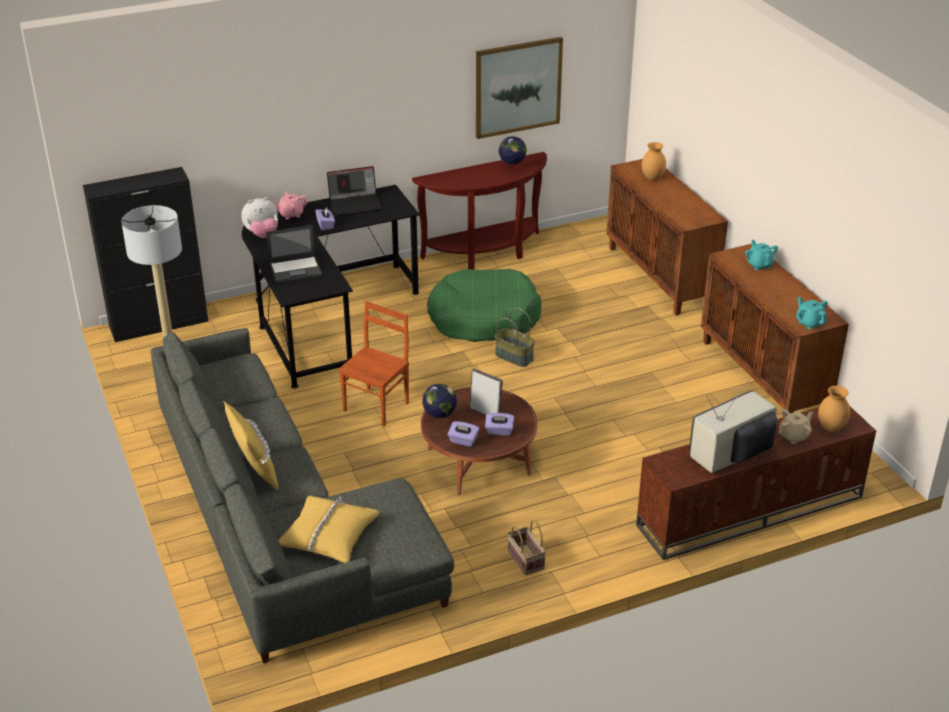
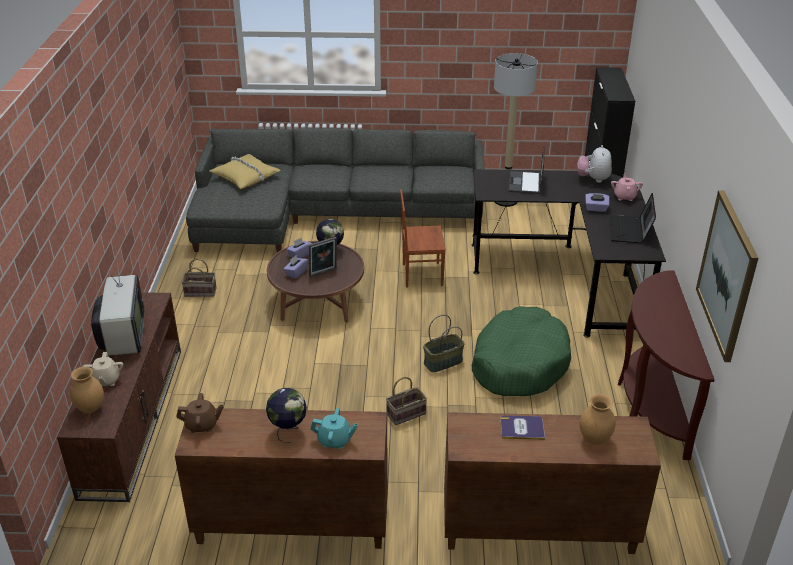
camera: 115 degrees right, 0 degrees up
(254, 472) = (331, 166): yellow pillow -> none
(377, 406) = (421, 274): brown chair -> brown chair turned 120 degrees clockwise
(512, 170) = (669, 339): globe -> globe (288, 430)
(599, 358) = (405, 414): none -> basket
(669, 202) = (522, 428): none -> book
(810, 323) = (202, 425): turquoise teapot -> brown teapot

